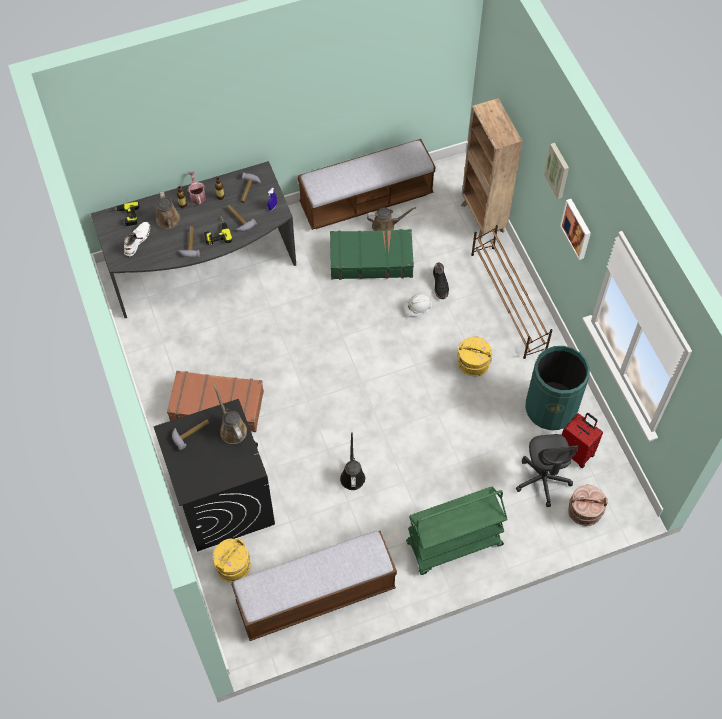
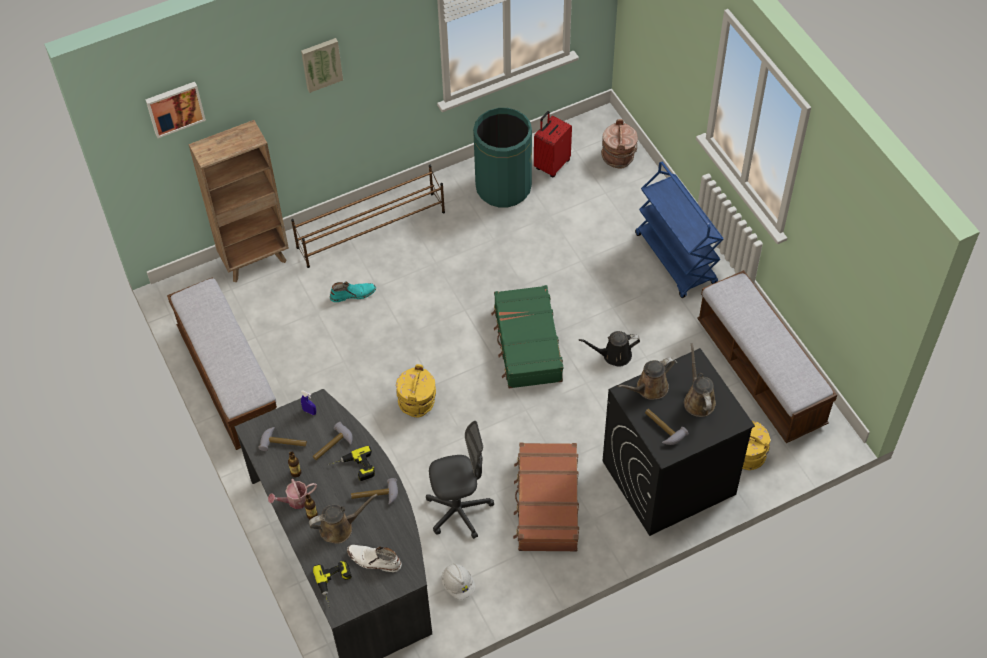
camera: 95 degrees left, 5 degrees down
(371, 259) = (321, 366): green suitcase -> green suitcase (527, 344)
(386, 226) = (269, 356): brown watering can -> brown watering can (698, 400)
(418, 309) = (388, 313): white hard hat -> white hard hat (458, 585)
(440, 284) = (353, 294): black boot -> turquoise boot
(453, 545) = (676, 259): green cart -> blue cart
(473, 365) = (458, 256): yellow bucket -> yellow bucket (417, 402)
(542, 480) = (589, 190): grey office chair -> grey office chair (459, 511)
(577, 228) = (379, 65): picture -> picture (174, 108)

